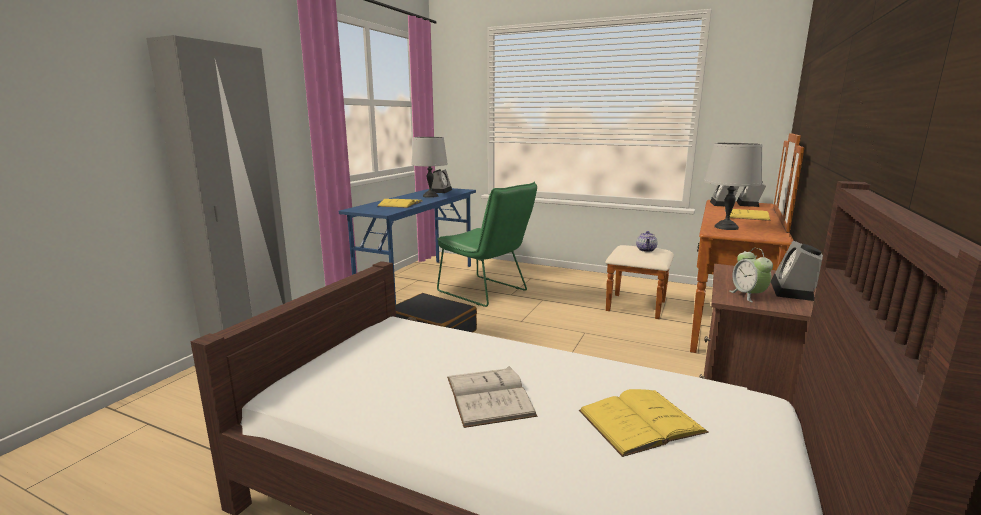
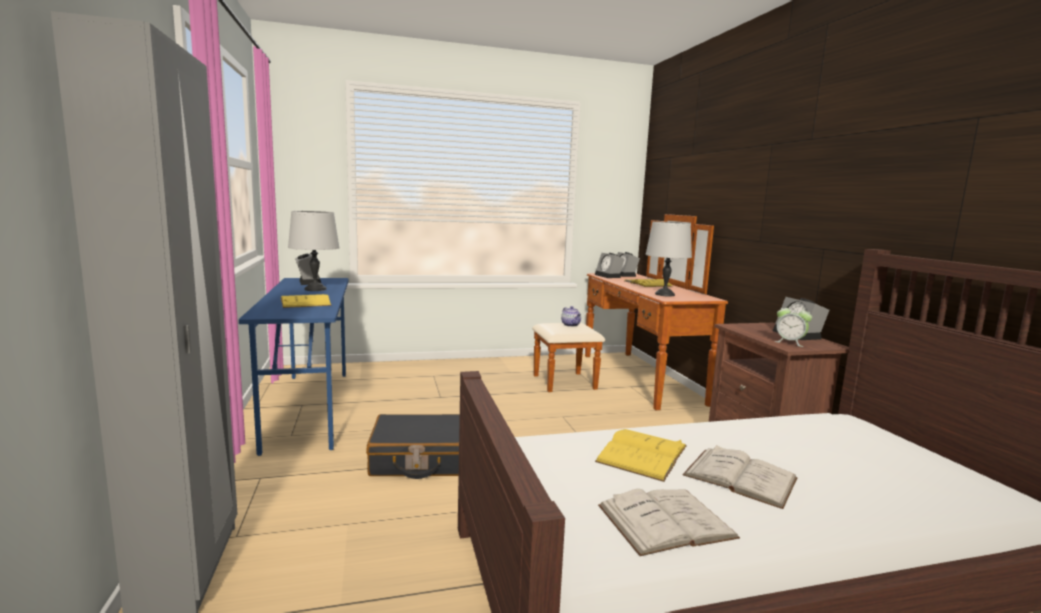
camera: 40 degrees left, 5 degrees down
(366, 396) = (665, 521): none -> white book
(486, 292) = (411, 401): green chair -> none
(641, 421) = (843, 455): yellow book -> yellow book (642, 454)

